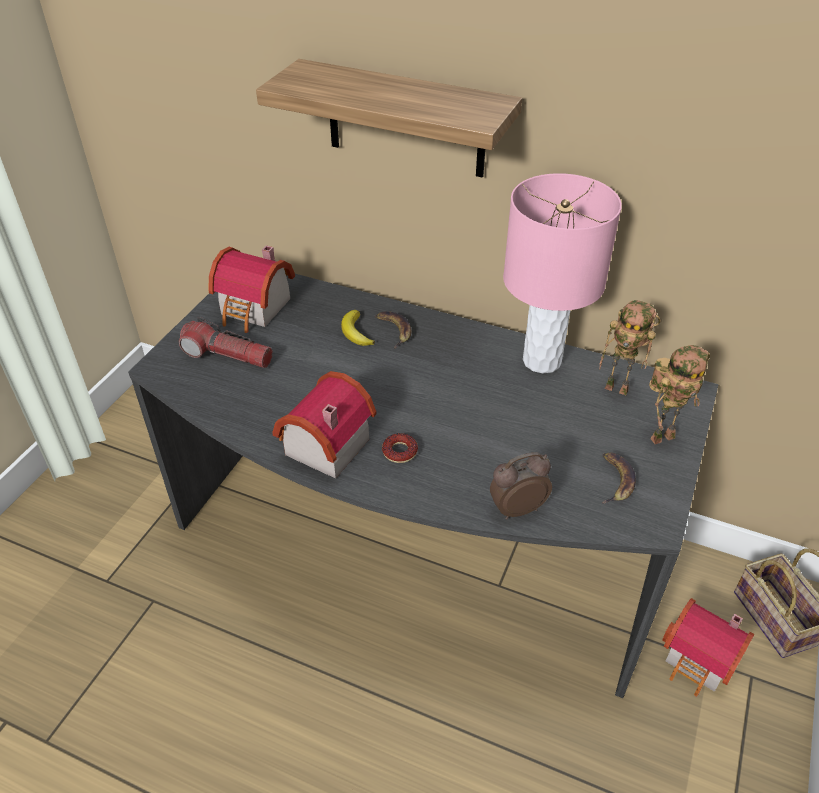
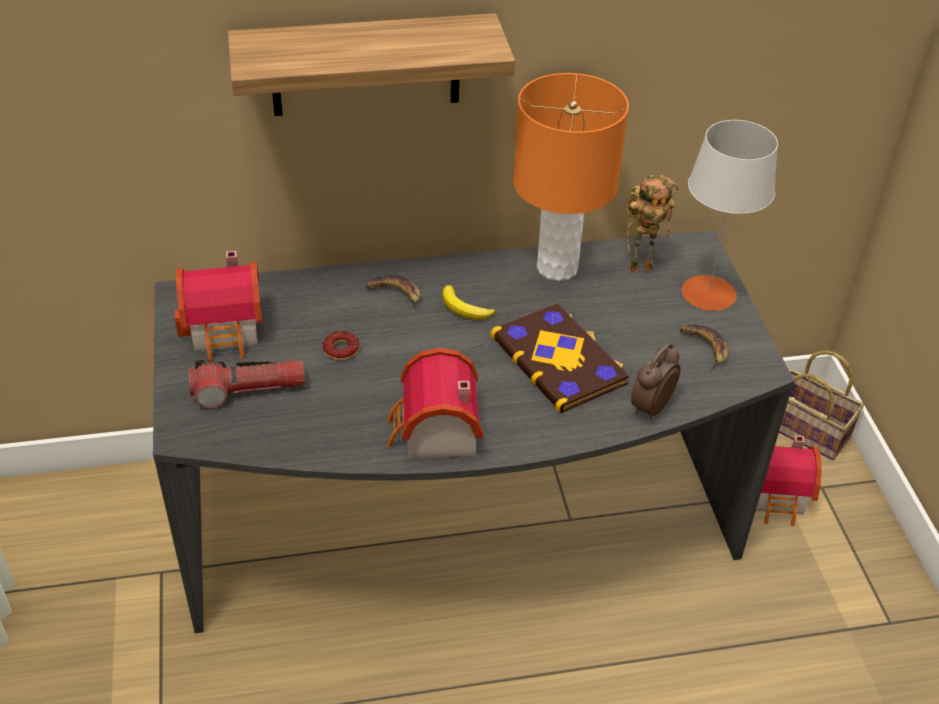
camera: 35 degrees left, 0 degrees up
(356, 332) = (358, 311): banana -> banana (464, 308)
(400, 451) = (509, 405): donut -> donut (341, 349)
(475, 434) = (559, 359): none -> book
(542, 361) = (558, 268): pink table lamp -> orange table lamp
(662, 436) = (708, 293): toy robot -> grey table lamp

